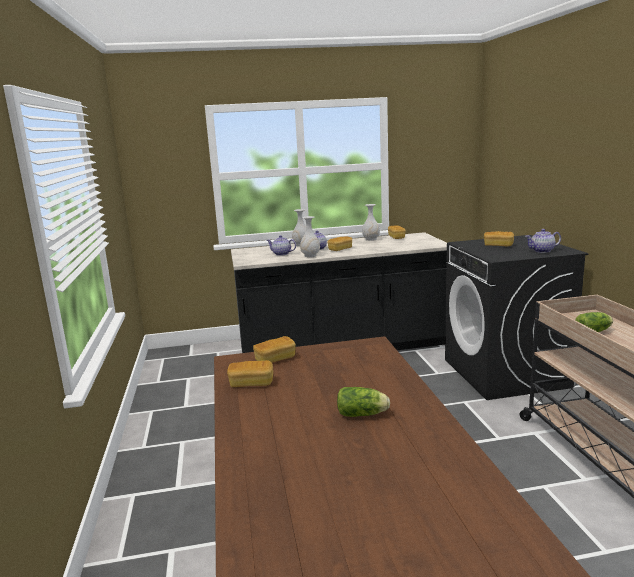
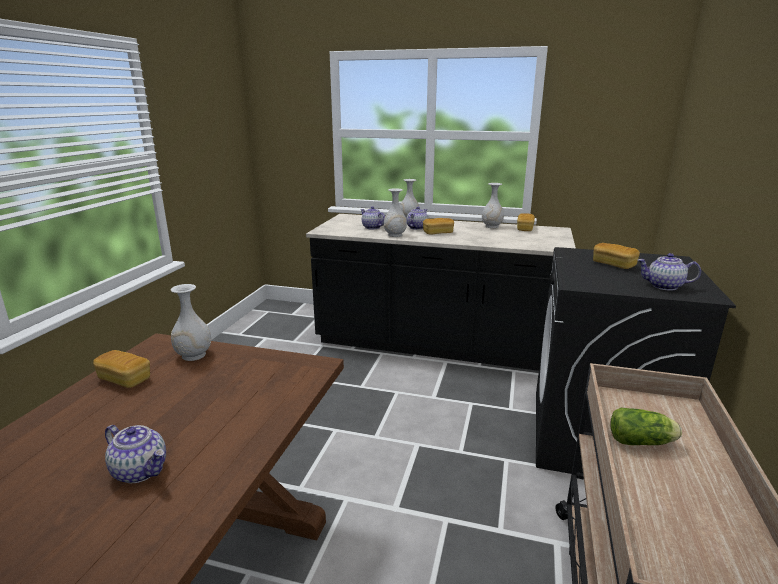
camera: 25 degrees right, 5 degrees up
(275, 359) = (193, 355): bread -> white vase
(363, 414) = (141, 470): lettuce -> teapot

